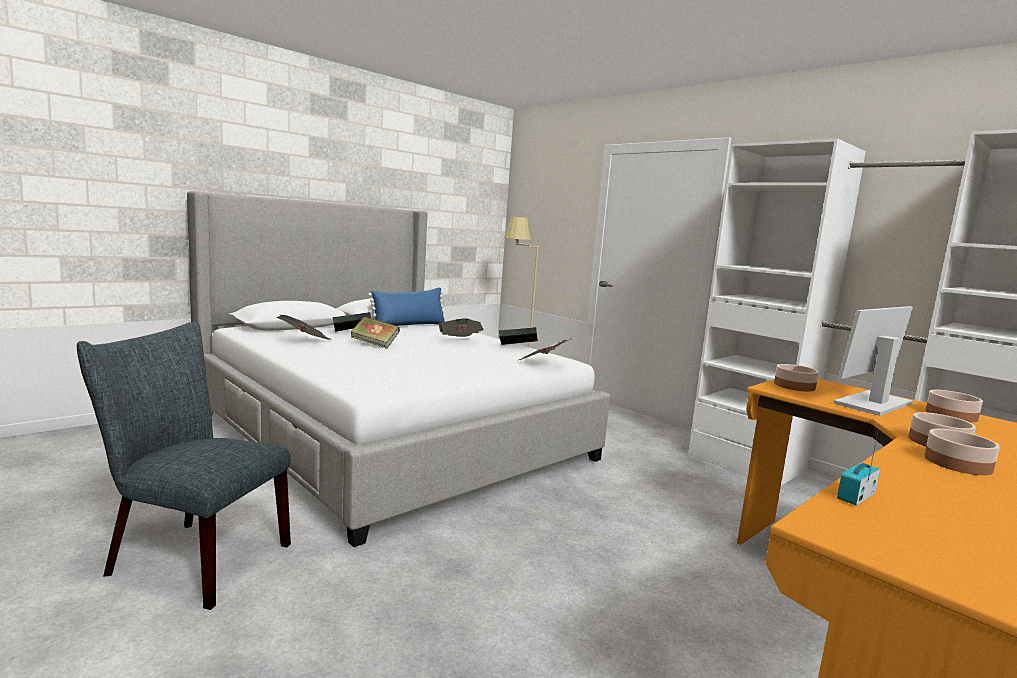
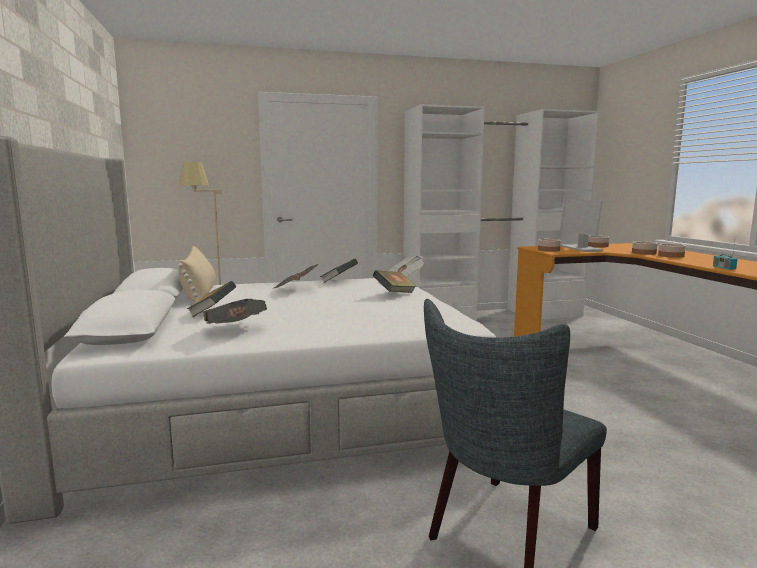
camera: 60 degrees left, 0 degrees up
(375, 345) = (288, 309): book -> book (394, 294)
(409, 325) = (199, 294): blue pillow -> beige pillow

